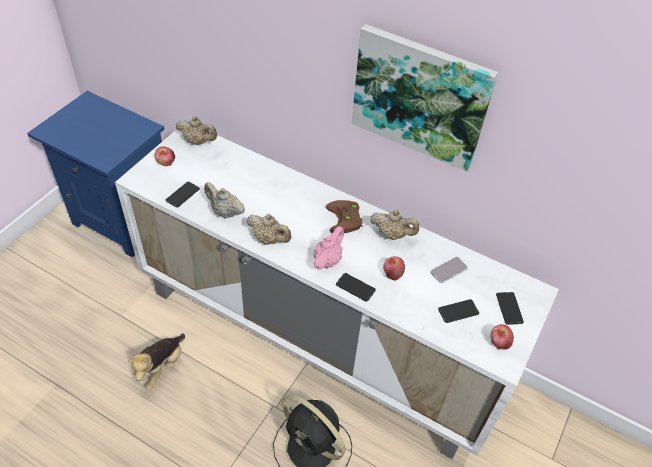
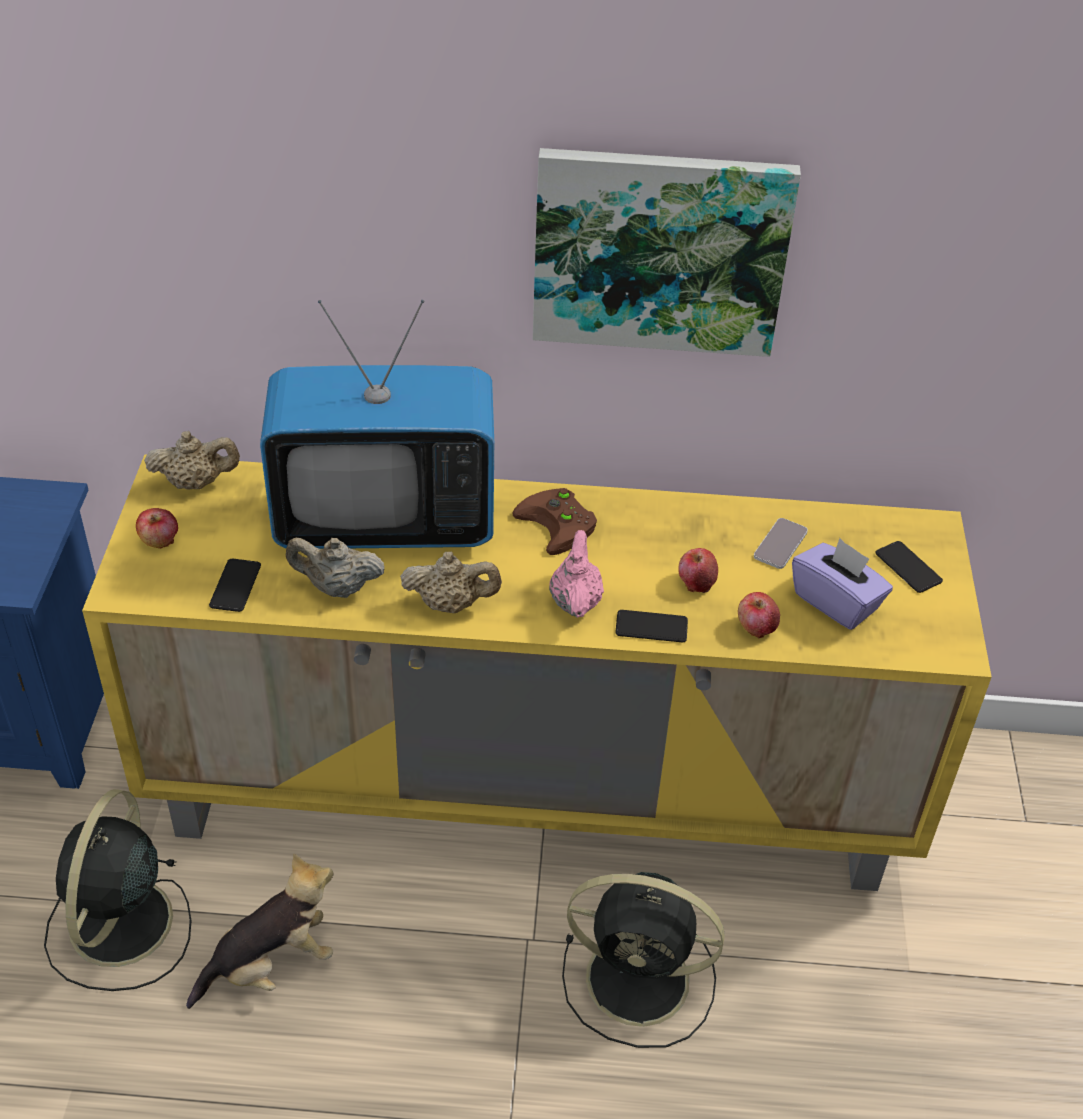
camera: 25 degrees left, 5 degrees down
(113, 323) = (119, 926): none -> black fan
(161, 367) = (271, 964): plush toy -> plush toy turned 120 degrees counterclockwise
(267, 188) = (385, 521): none -> television
(320, 333) = (534, 780): white tv stand -> yellow tv stand
(392, 234) = (654, 521): beige teapot -> none
(458, 311) = (836, 602): phone -> purple tissue box
(499, 342) = (926, 624): apple -> apple (756, 627)

